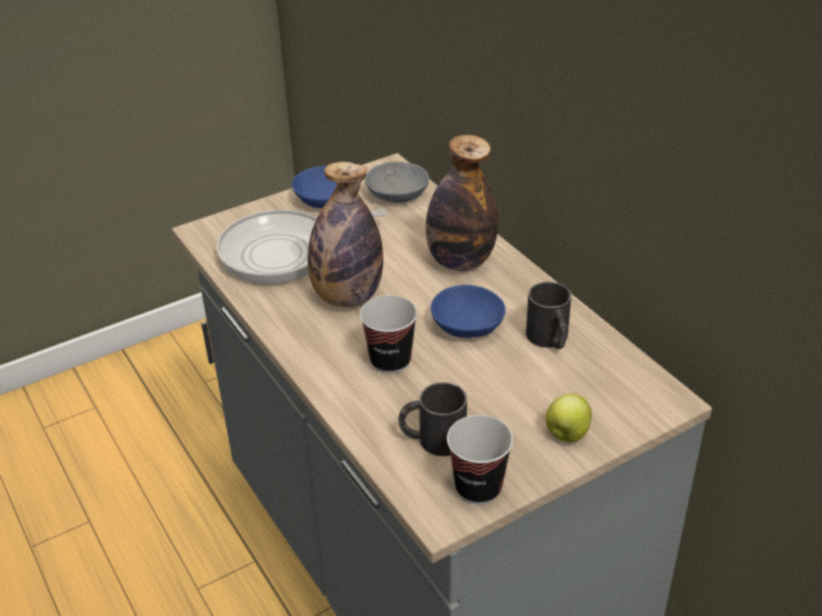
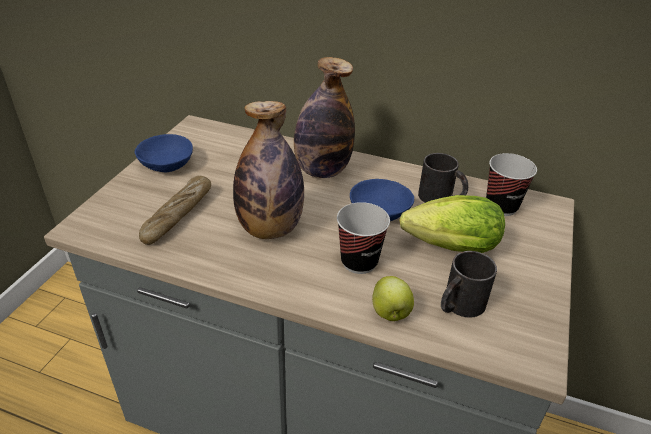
camera: 40 degrees left, 0 degrees up
(284, 252) = (178, 215): frying pan -> bread
(396, 195) = (223, 143): grey bowl -> none
(478, 488) = (531, 324): cup -> cup (501, 206)
(489, 386) = (445, 247): none -> lettuce
(566, 434) = (530, 256): apple -> apple (390, 313)

